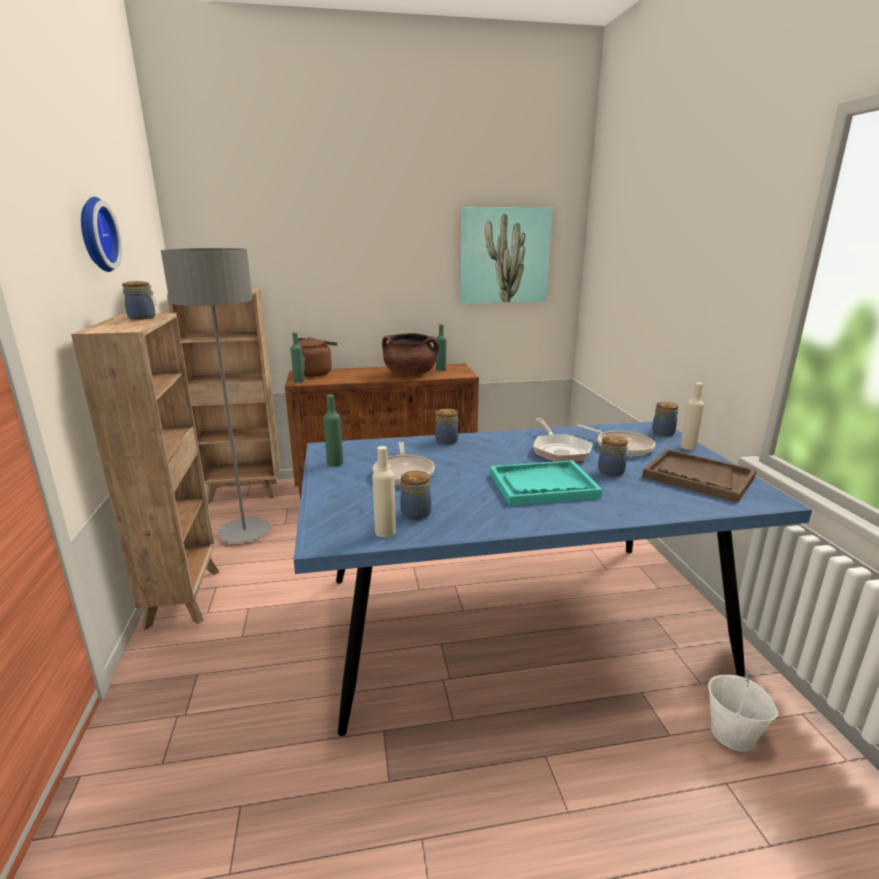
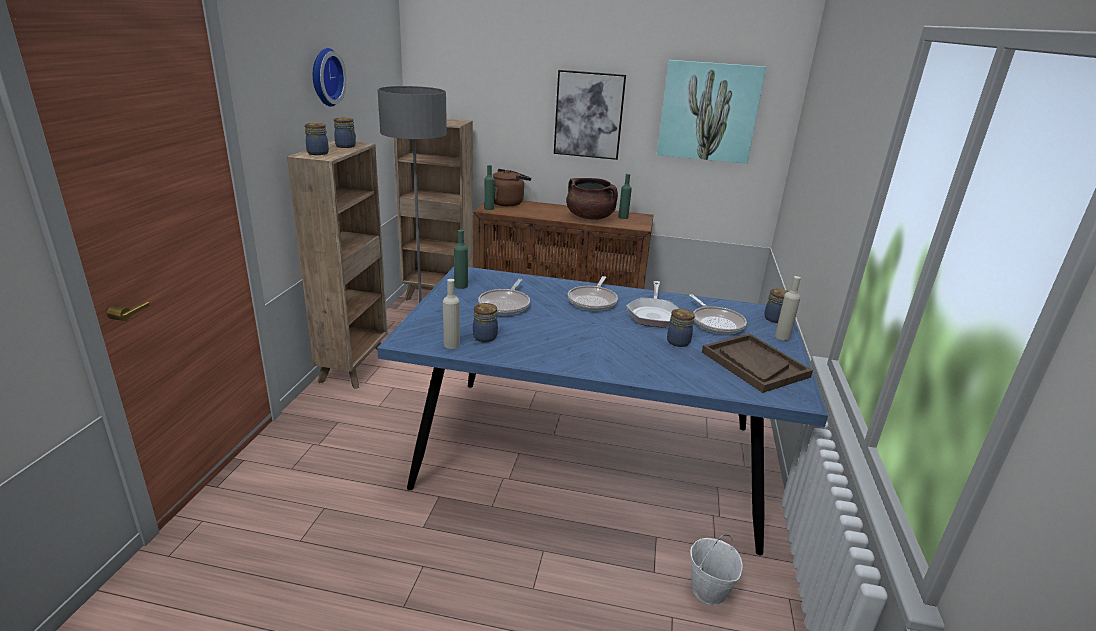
camera: 20 degrees right, 5 degrees up
(387, 270) = (589, 115): none -> picture
(446, 440) = (565, 285): jar -> jar (318, 153)
(489, 450) = (593, 301): none -> frying pan
(542, 485) = (605, 339): turquoise tray -> none

